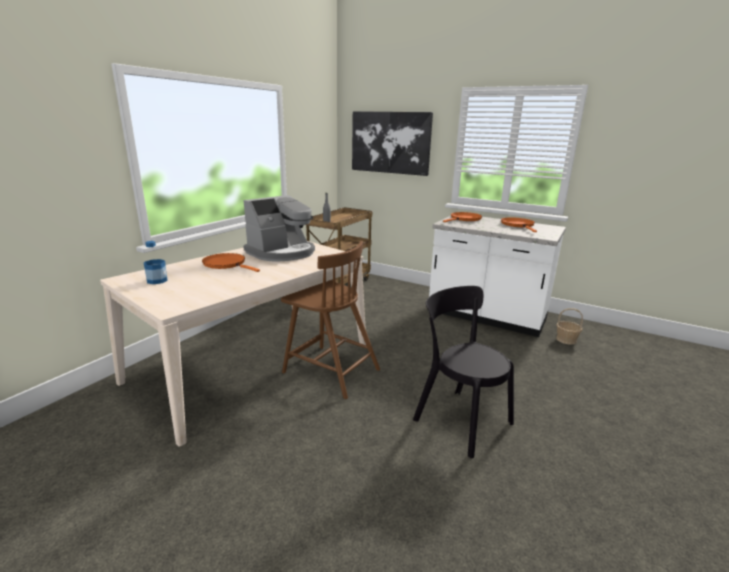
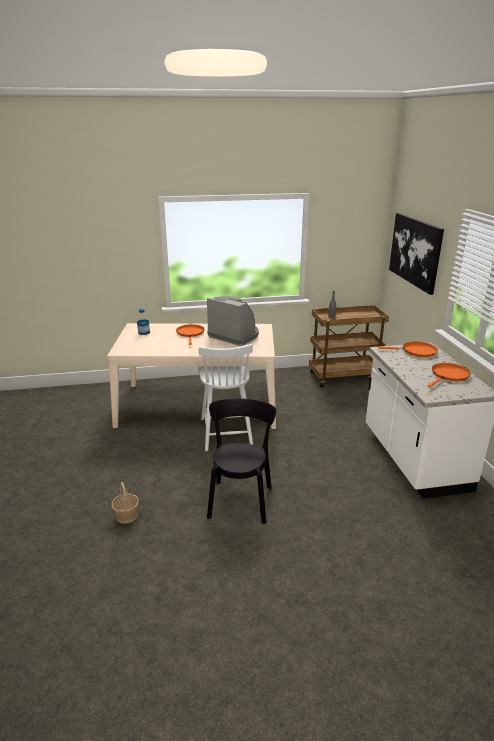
camera: 50 degrees right, 5 degrees up
(282, 253) = (234, 335): coffee machine -> coffee machine turned 150 degrees counterclockwise
(330, 370) = (226, 432): brown chair -> white chair
(566, 340) = (446, 515): basket -> basket (126, 516)

